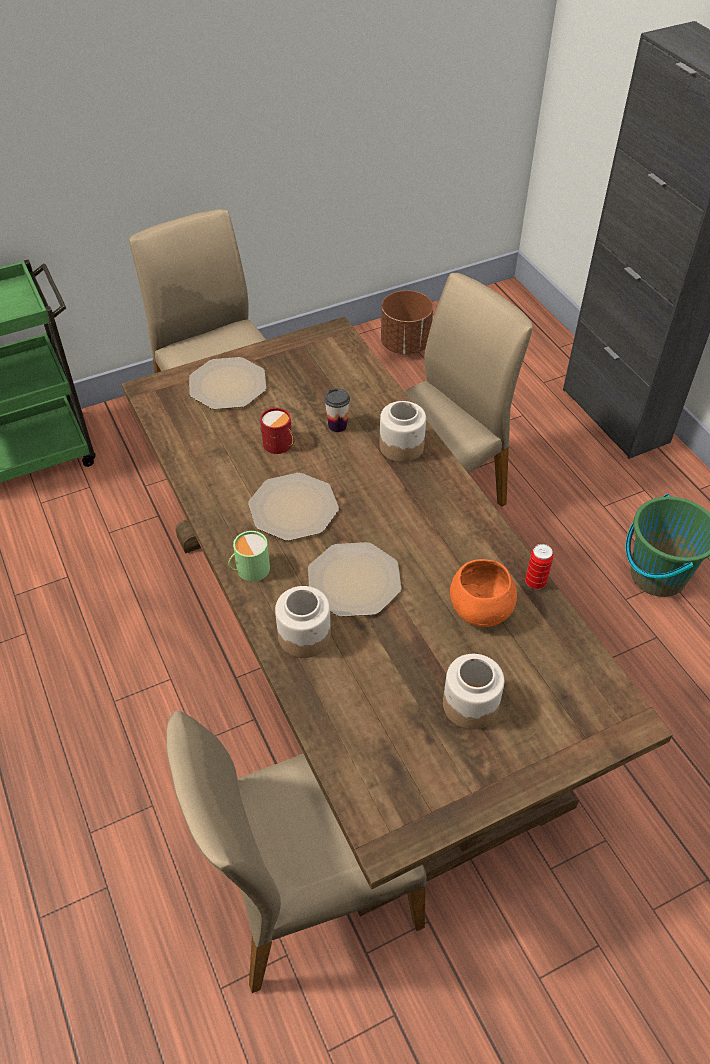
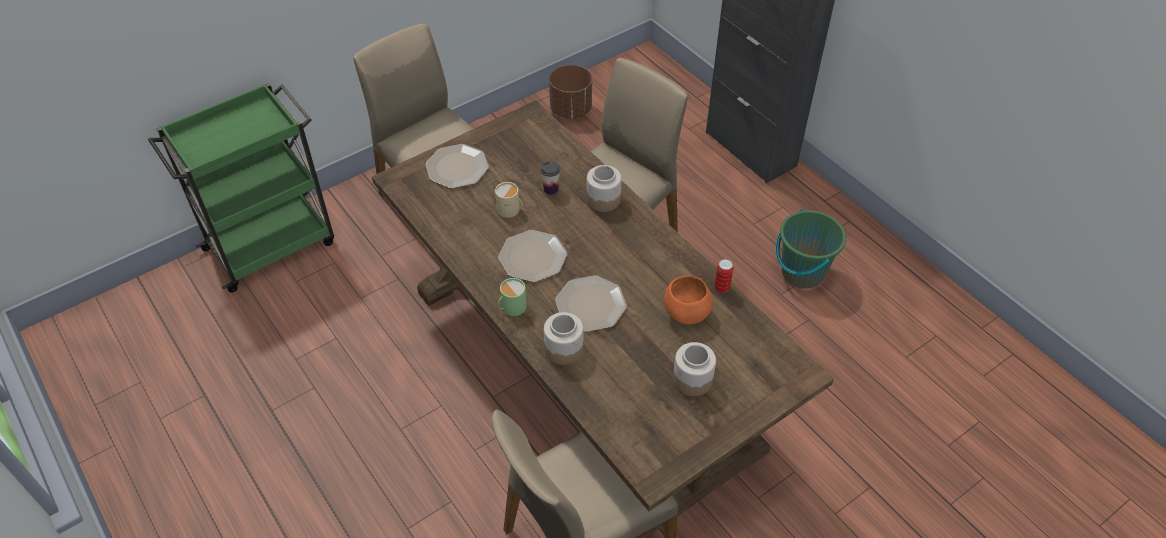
camera: 10 degrees left, 0 degrees up
(280, 445) = (510, 210): red mug -> beige mug

